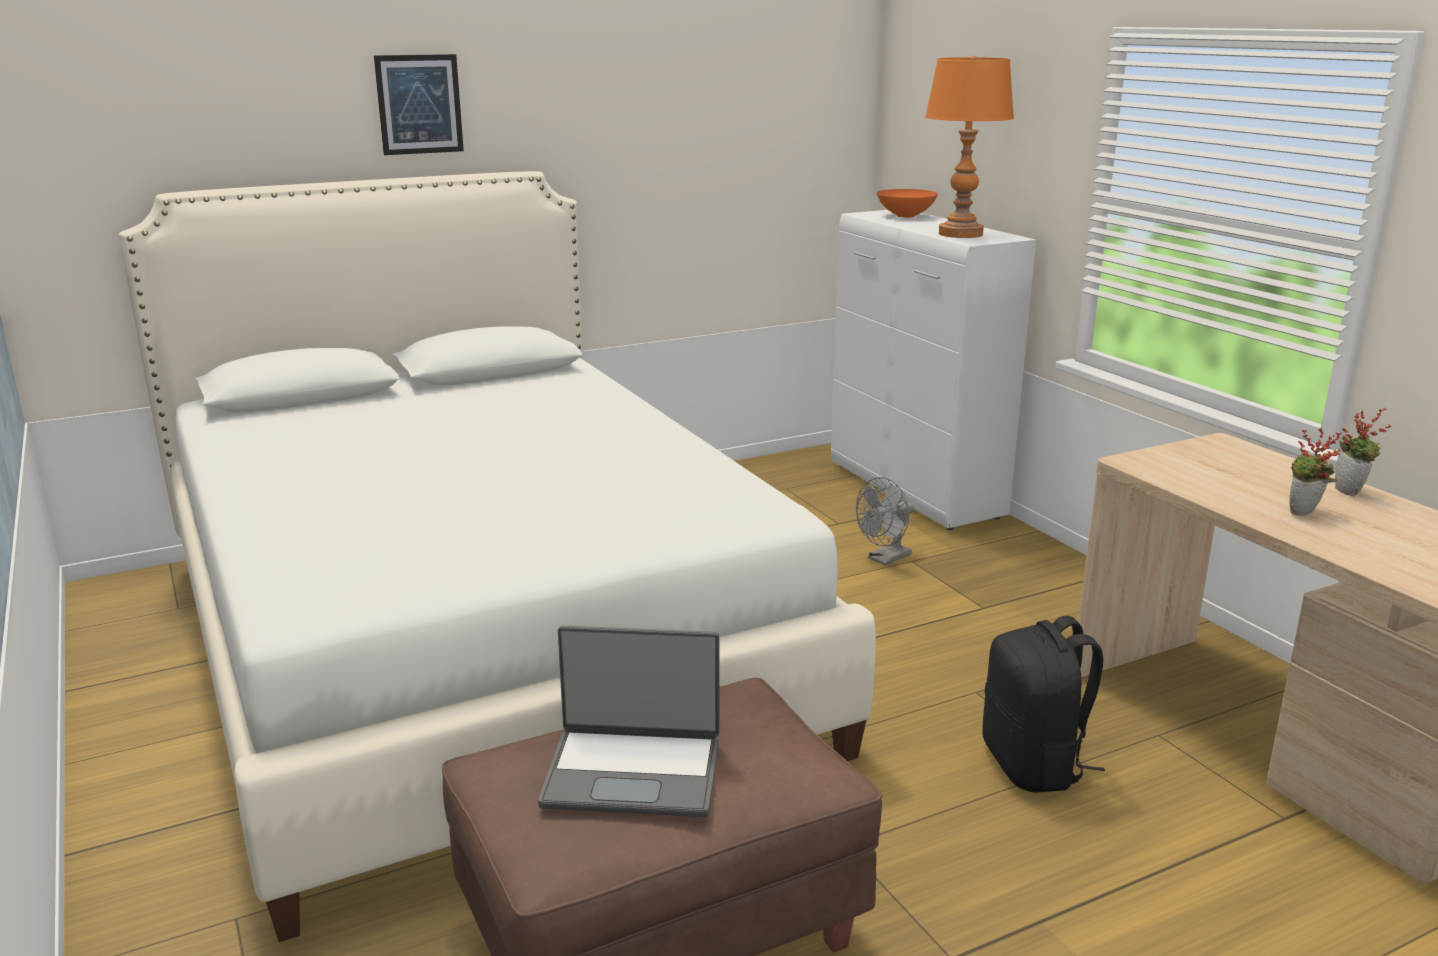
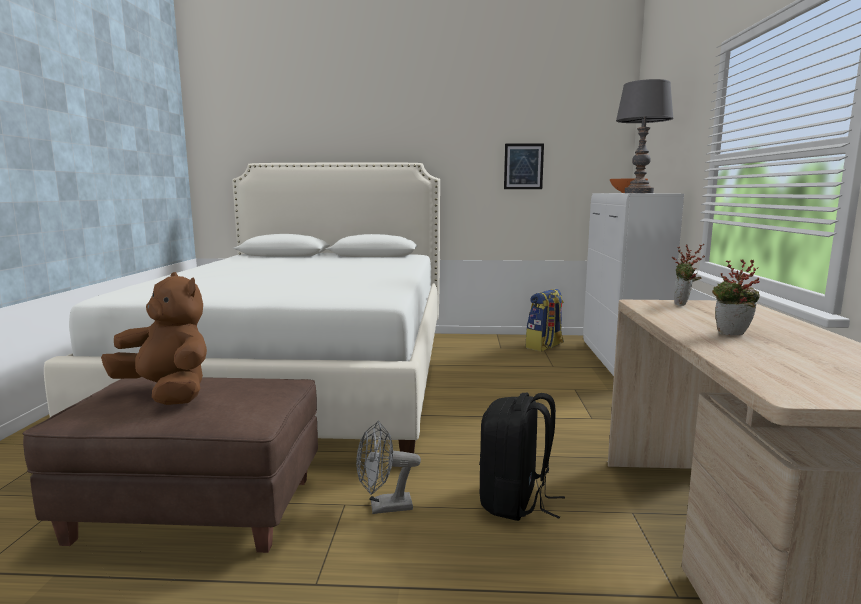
camera: 30 degrees right, 10 degrees down
(419, 104) = (367, 129): picture -> picture (523, 166)
(633, 772) = (167, 393): laptop -> brown plush toy
(783, 484) = (544, 346): none -> backpack
(885, 559) = (559, 385): grey fan -> grey fan (384, 507)
(960, 234) = (638, 193): orange table lamp -> grey table lamp
(1351, 492) = (804, 332): potted plant -> potted plant (683, 304)

